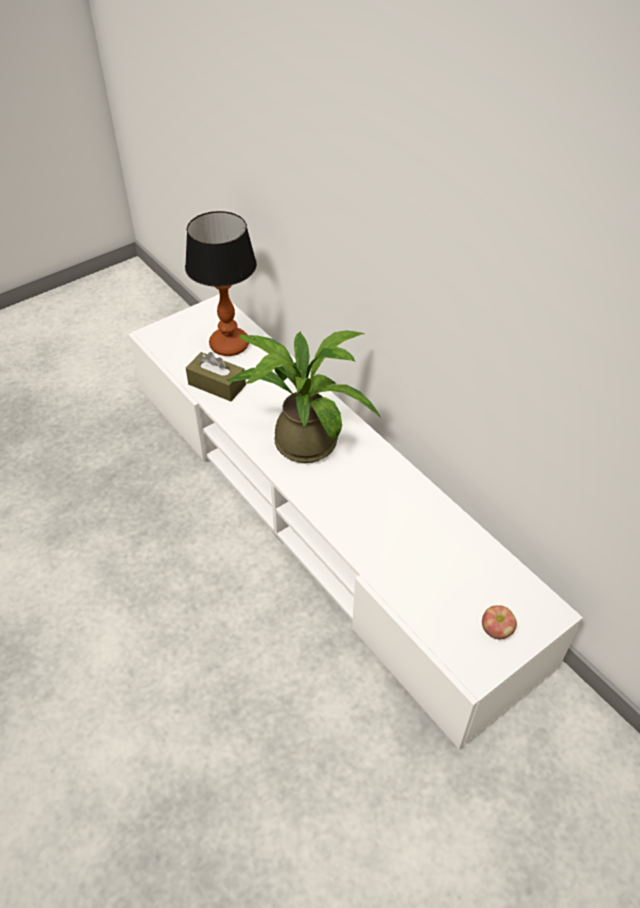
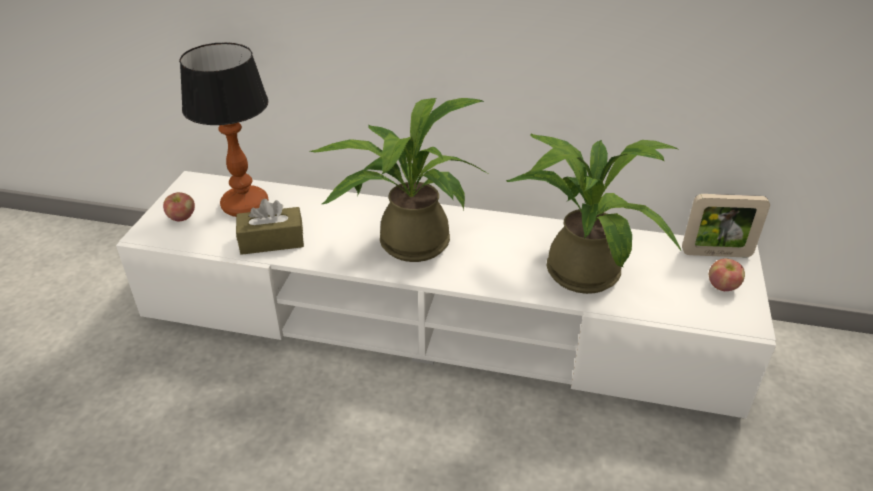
camera: 40 degrees left, 10 degrees down
(182, 333) = (182, 218): none -> apple
(401, 537) = (578, 266): none -> potted plant
(531, 600) = (716, 254): none -> picture frame

